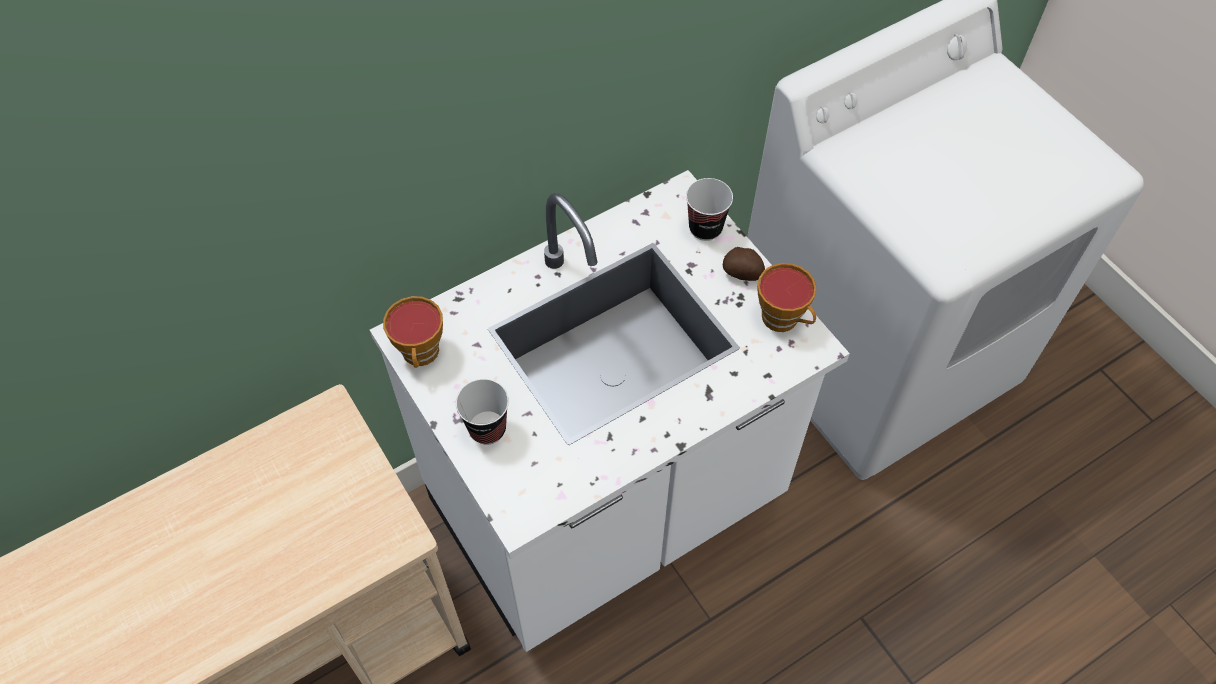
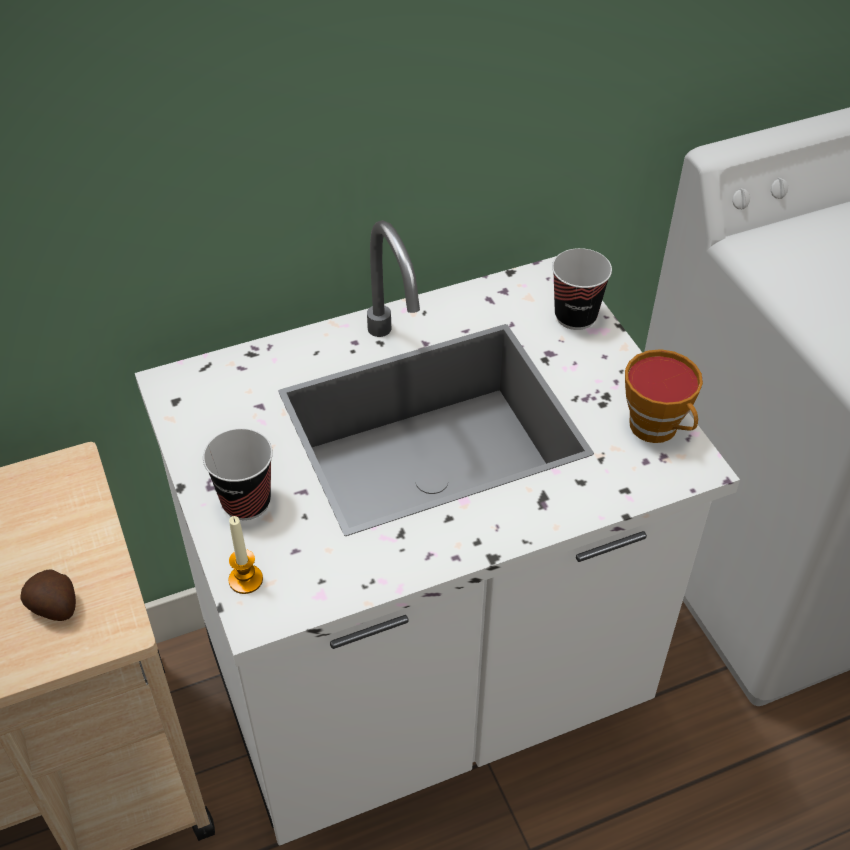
camera: 10 degrees right, 10 degrees down
(421, 354) = (188, 408): cup -> none
(503, 492) = (245, 580): none -> candle
(743, 273) = (614, 370): potato -> potato (55, 608)

